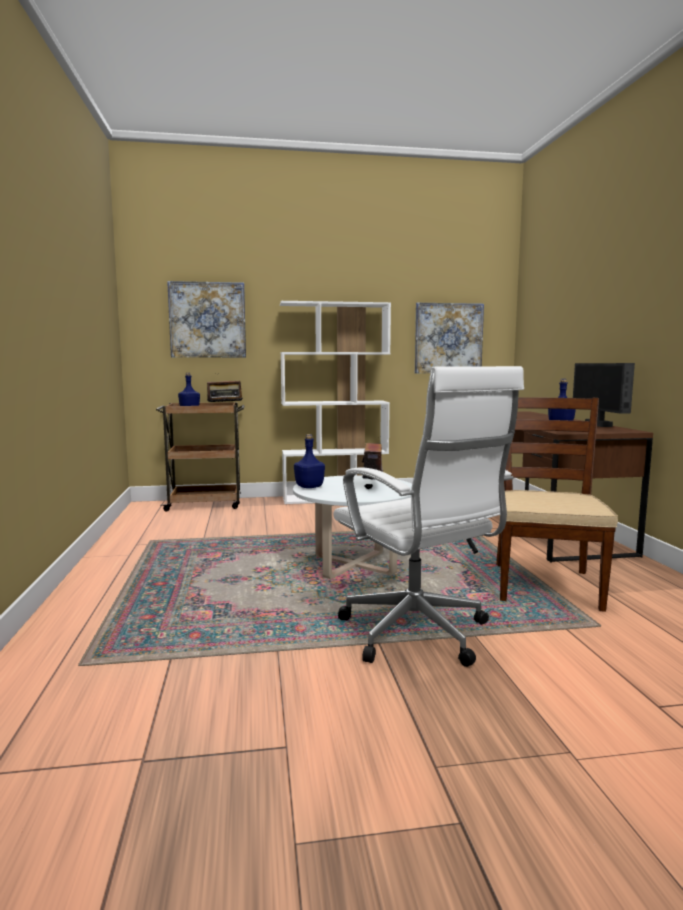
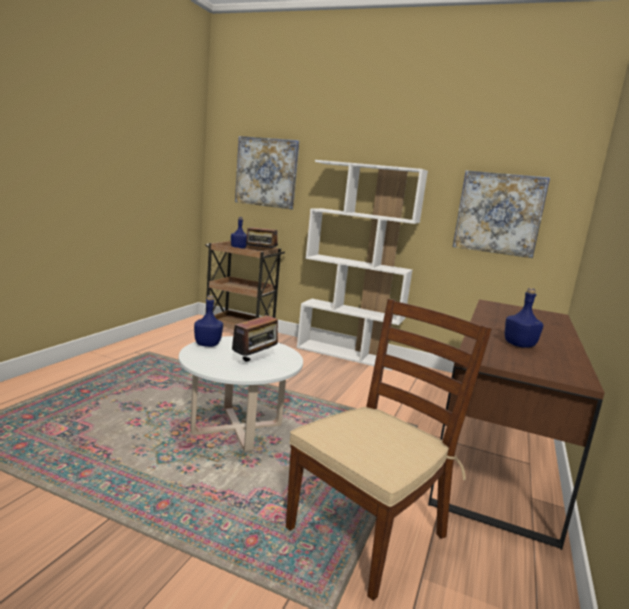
camera: 30 degrees right, 5 degrees up
(419, 636) = (149, 528): white office chair -> none
(599, 425) = (572, 358): monitor -> none

